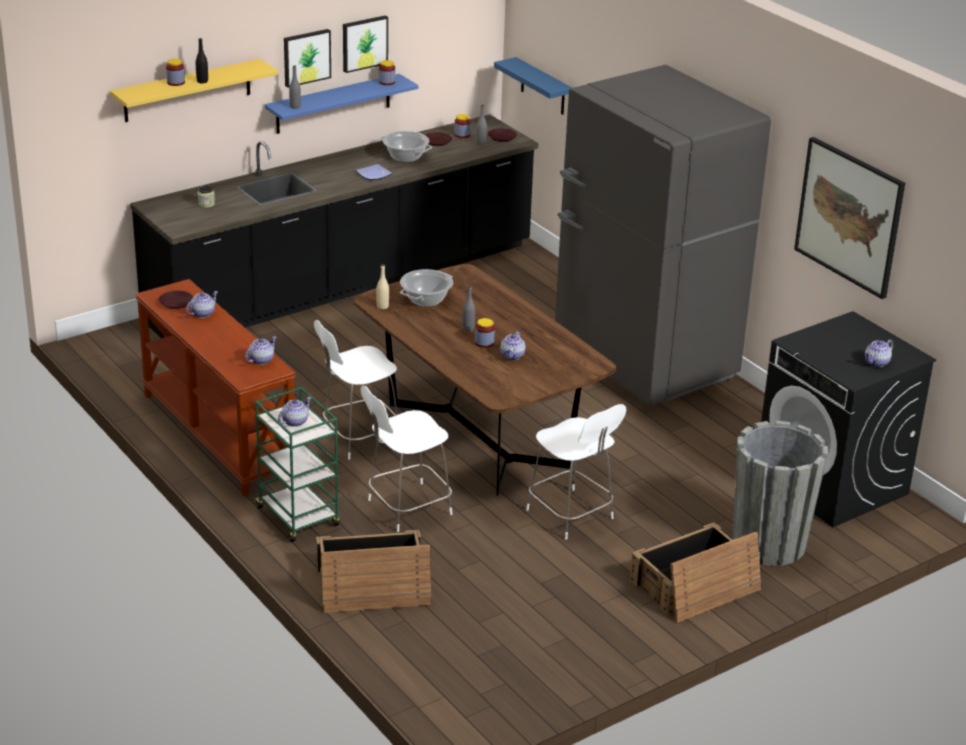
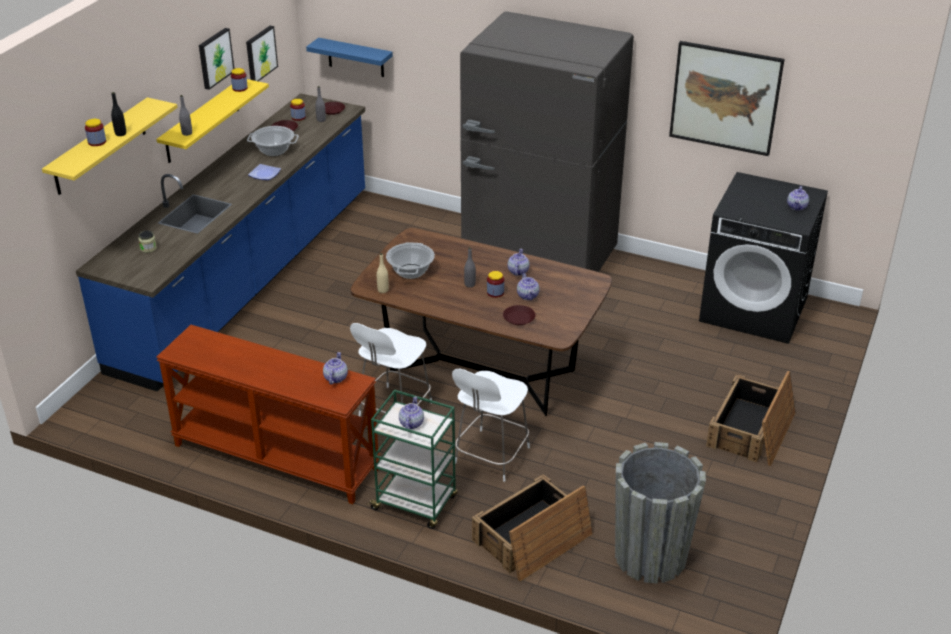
camera: 30 degrees left, 5 degrees up
(175, 303) = (203, 352): brown plate -> brown plate (519, 318)
(202, 313) = (238, 353): teapot -> teapot (518, 271)
(306, 57) = (178, 84): picture -> picture (260, 54)
(333, 104) = (202, 121): blue shelf -> yellow shelf
(344, 284) = (248, 278): black counter -> blue counter
(571, 515) = (614, 410): white chair -> none
(768, 544) = (763, 374): grey planter -> grey planter (650, 556)

